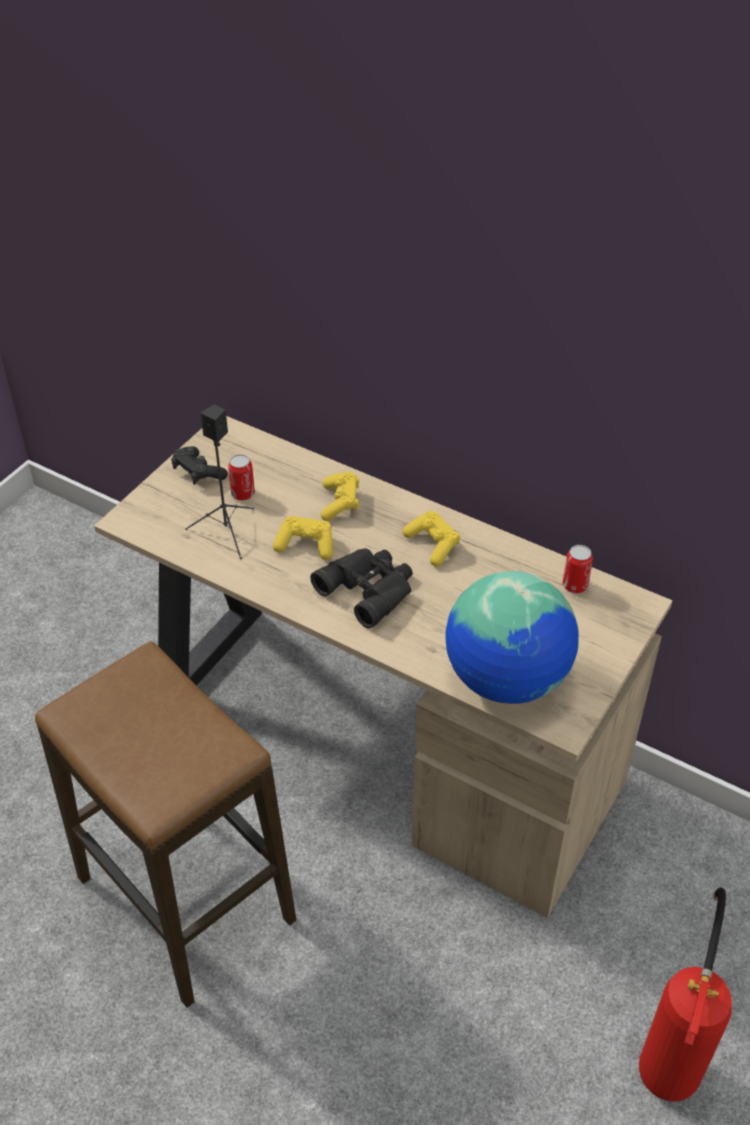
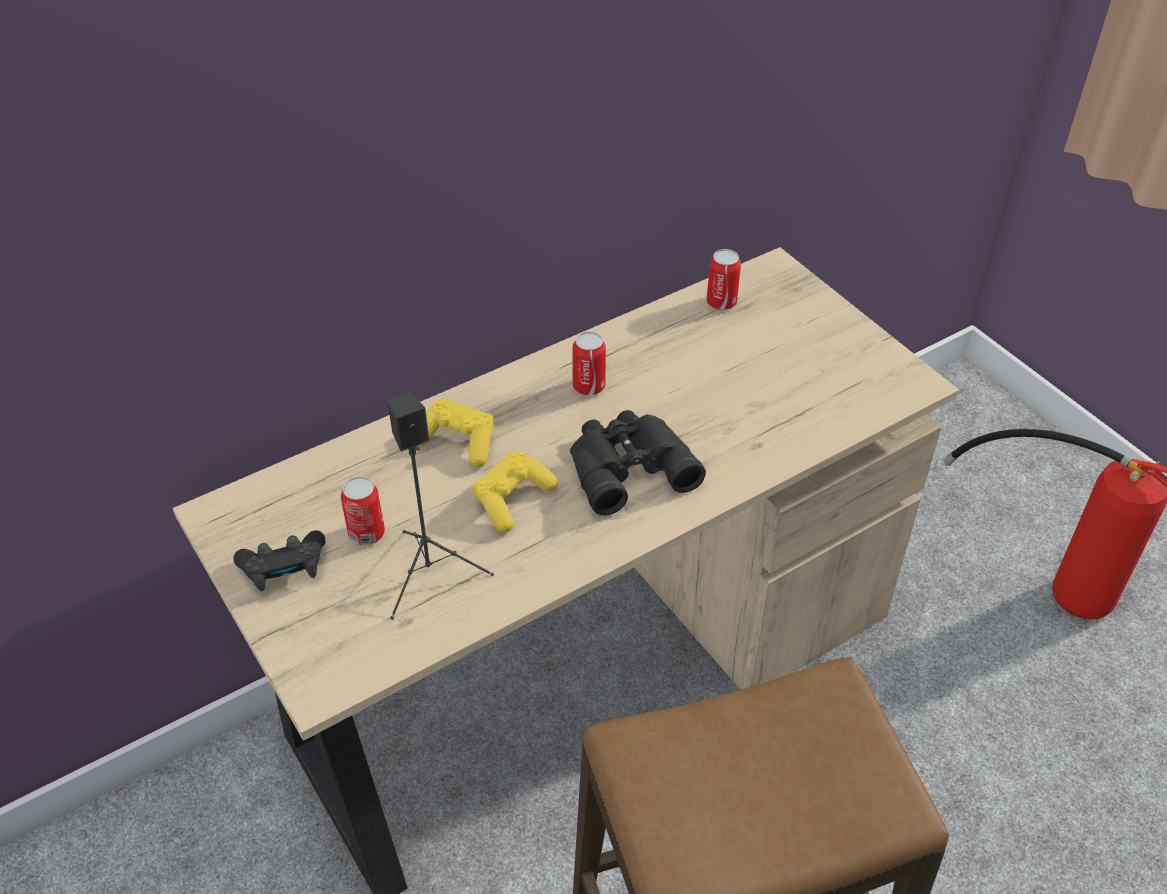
camera: 65 degrees left, 0 degrees up
(433, 545) = (589, 386): yellow game controller -> can
(507, 680) = (832, 402): globe -> none

